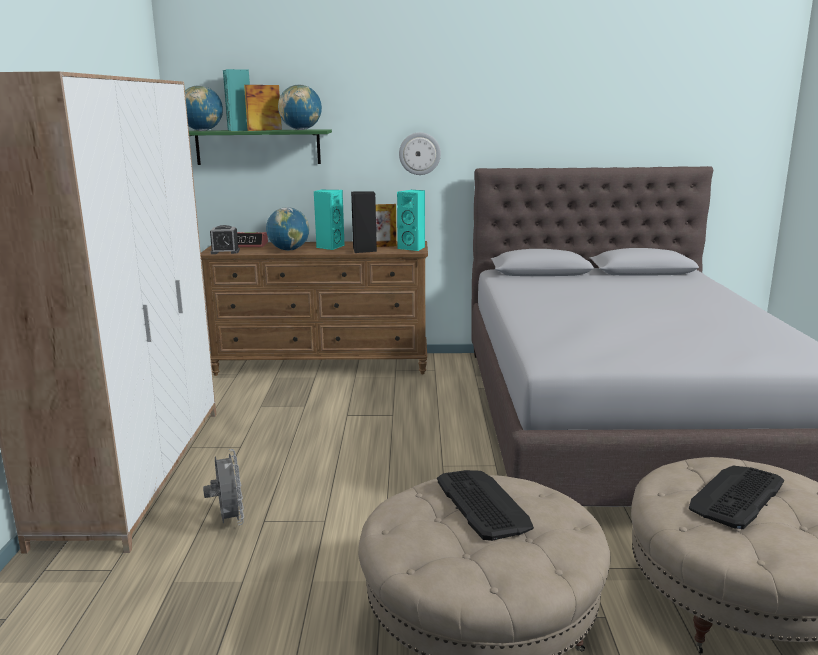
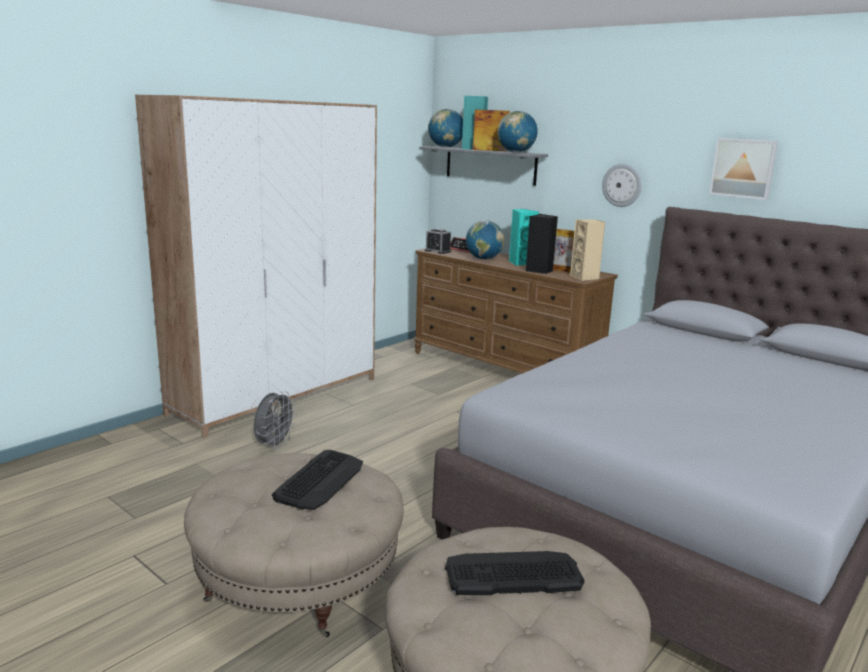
camera: 40 degrees right, 0 degrees up
(258, 147) = (490, 165): green shelf -> grey shelf
(413, 248) = (585, 277): turquoise speaker -> beige speaker
(532, 127) = (743, 168): none -> picture

